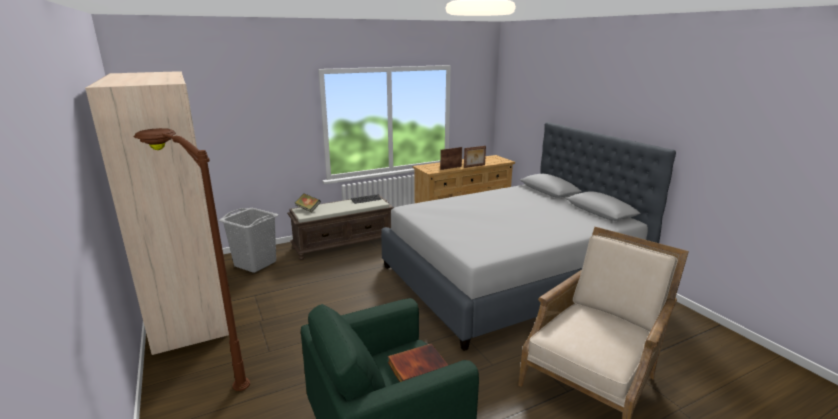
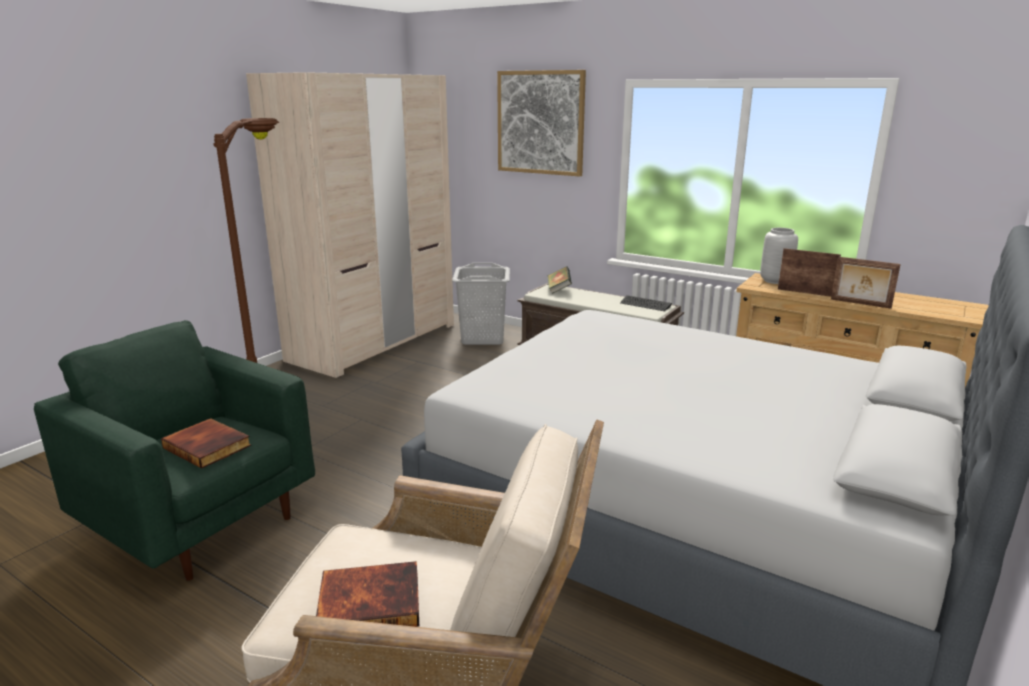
camera: 60 degrees right, 0 degrees up
(257, 101) = (540, 122): none -> picture
(429, 167) = (775, 281): none -> grey vase
(611, 337) = (371, 602): none -> book

